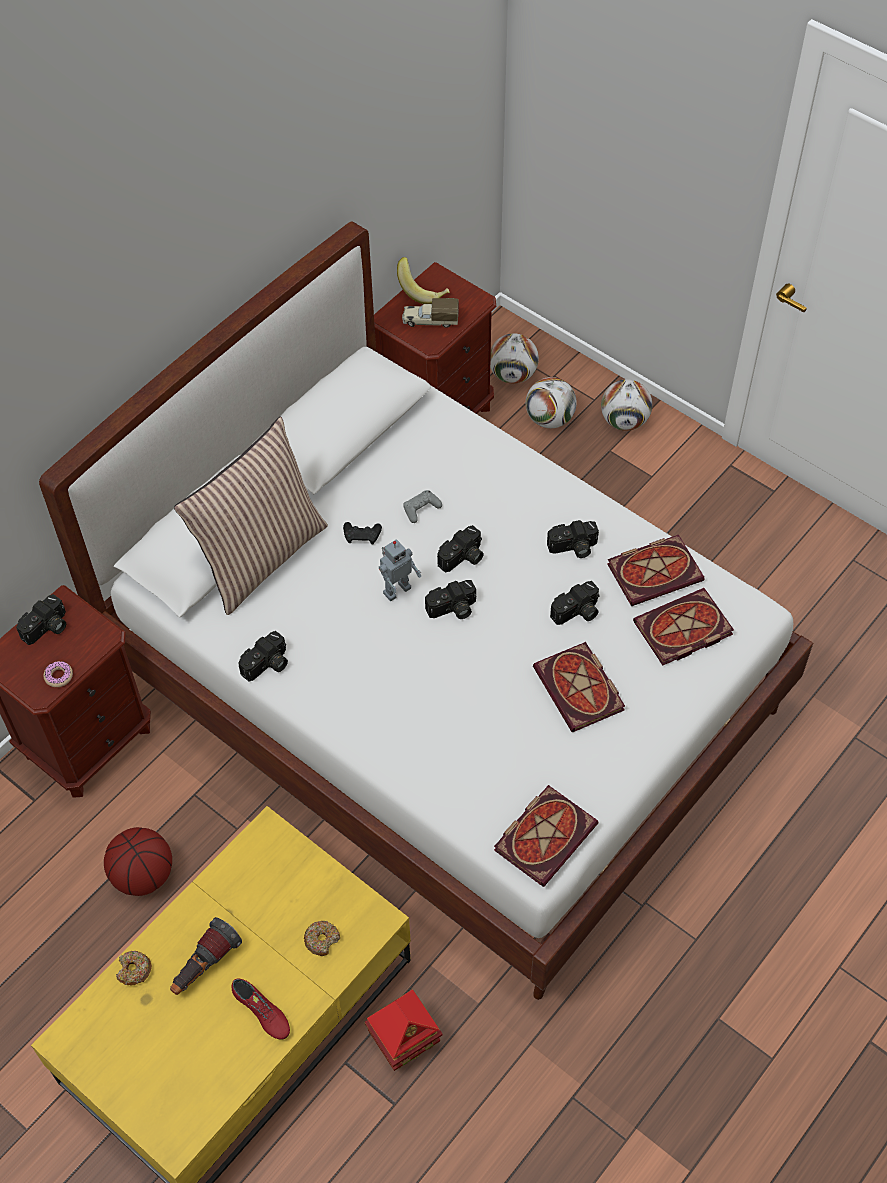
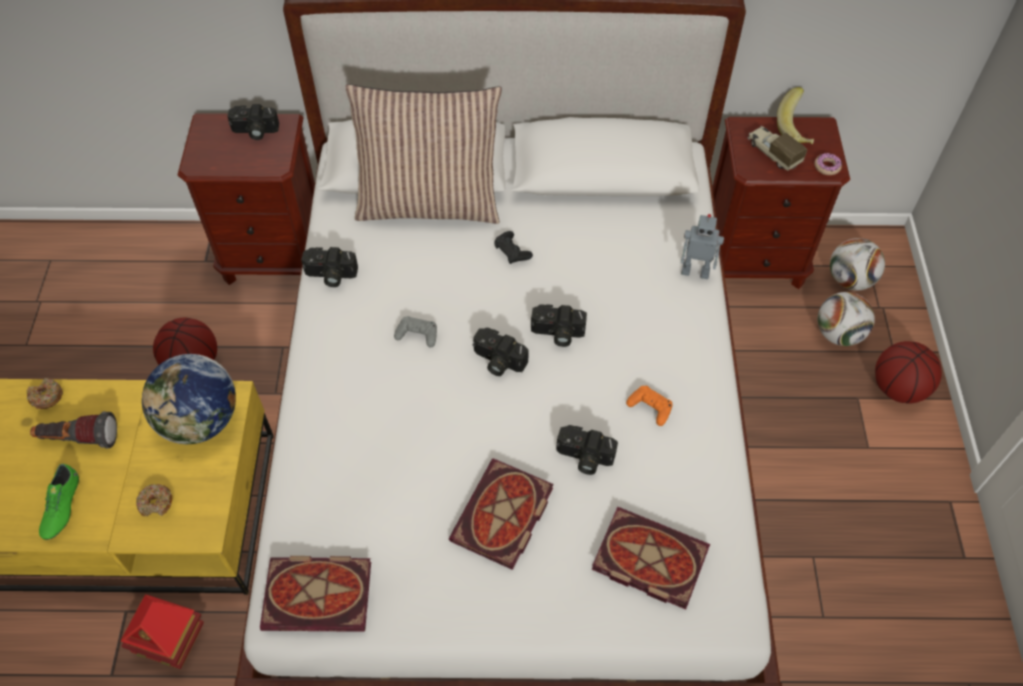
camera: 50 degrees right, 0 degrees up
(59, 676) = (219, 165): donut -> donut (827, 167)
(261, 1012) = (62, 507): red shoe -> green shoe
(272, 865) = (201, 421): none -> globe
(396, 589) = (480, 309): toy robot -> toy robot (695, 270)
(421, 509) = (578, 272): grey game controller -> grey game controller (417, 334)
(573, 548) = (650, 407): camera -> orange game controller
(624, 421) = (898, 388): football -> basketball
(656, 571) = (692, 491): book -> none

